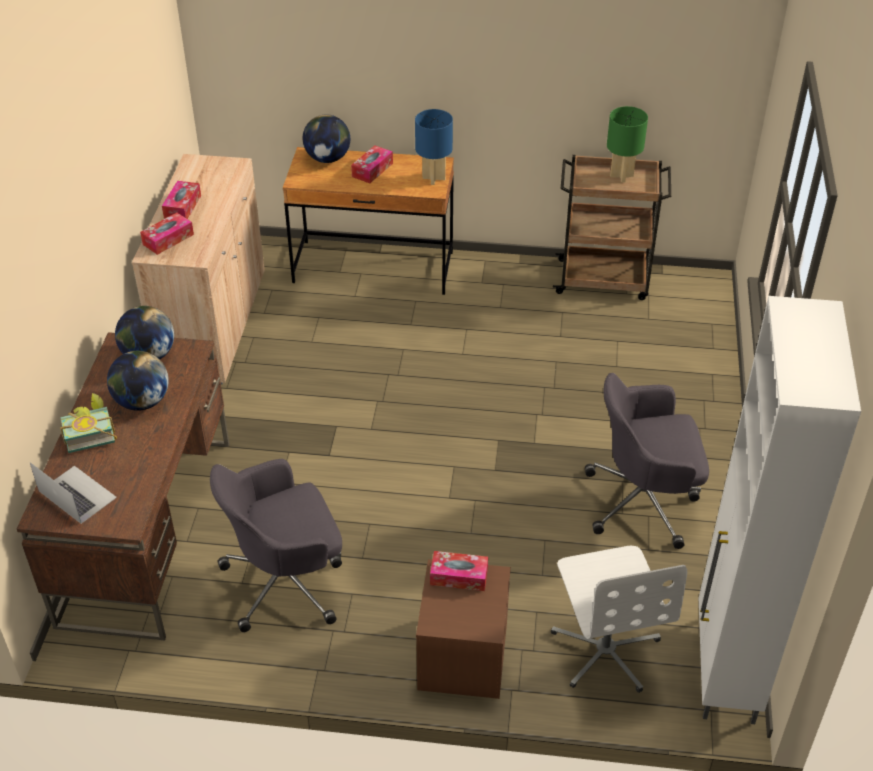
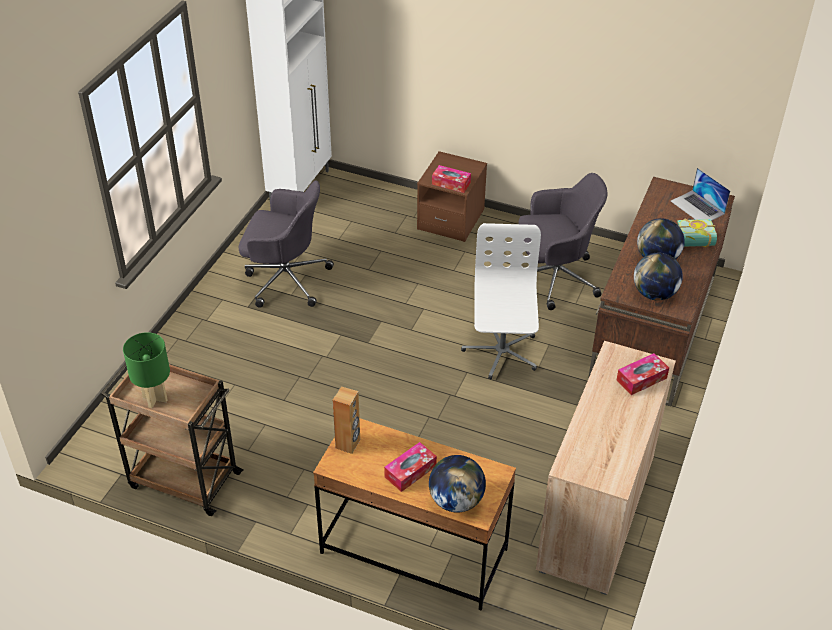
camera: 165 degrees left, 0 degrees up
(182, 207) = (627, 418): tissue box -> none
(434, 178) = (348, 444): blue table lamp -> brown speaker
(606, 650) = (363, 207): white office chair -> white office chair (501, 352)

